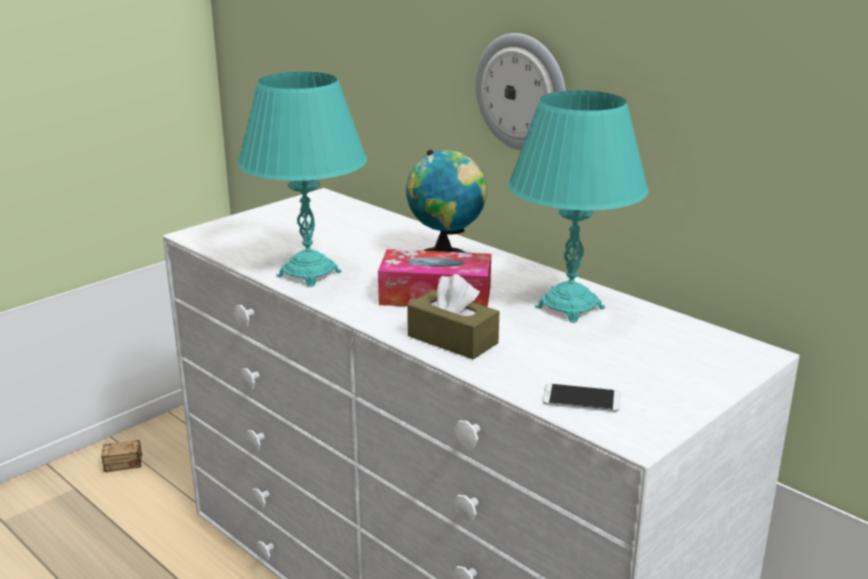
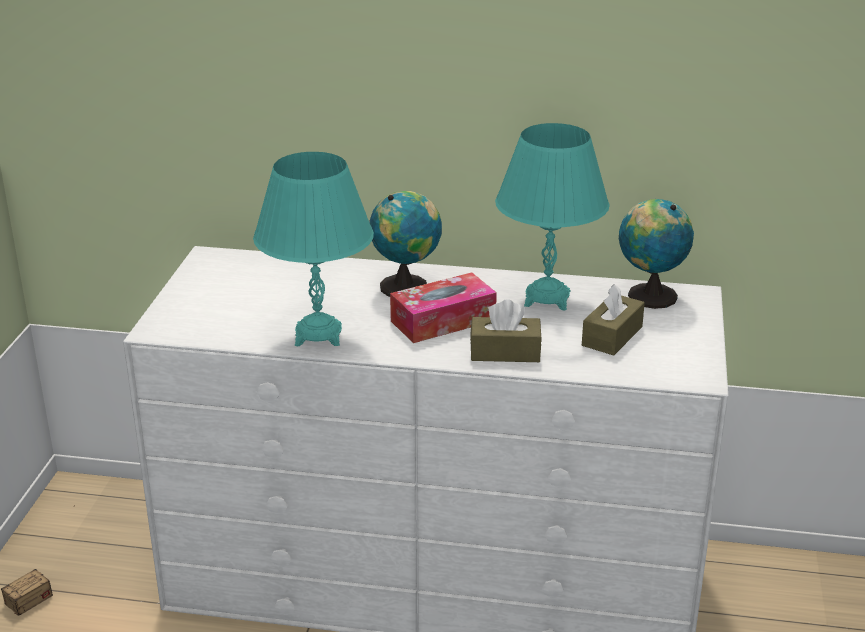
camera: 35 degrees left, 5 degrees up
(522, 92) = (444, 126): wall clock -> none
(581, 399) = (640, 365): phone -> none
(590, 361) = (612, 336): none -> brown tissue box
(691, 337) = (649, 295): none -> globe

